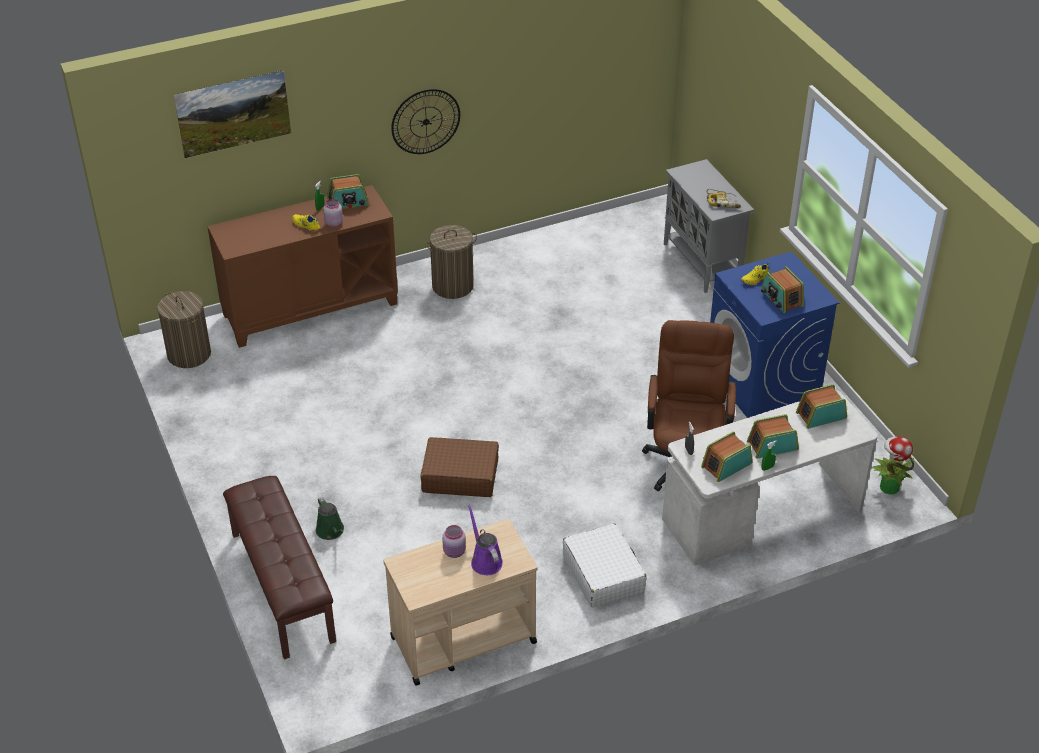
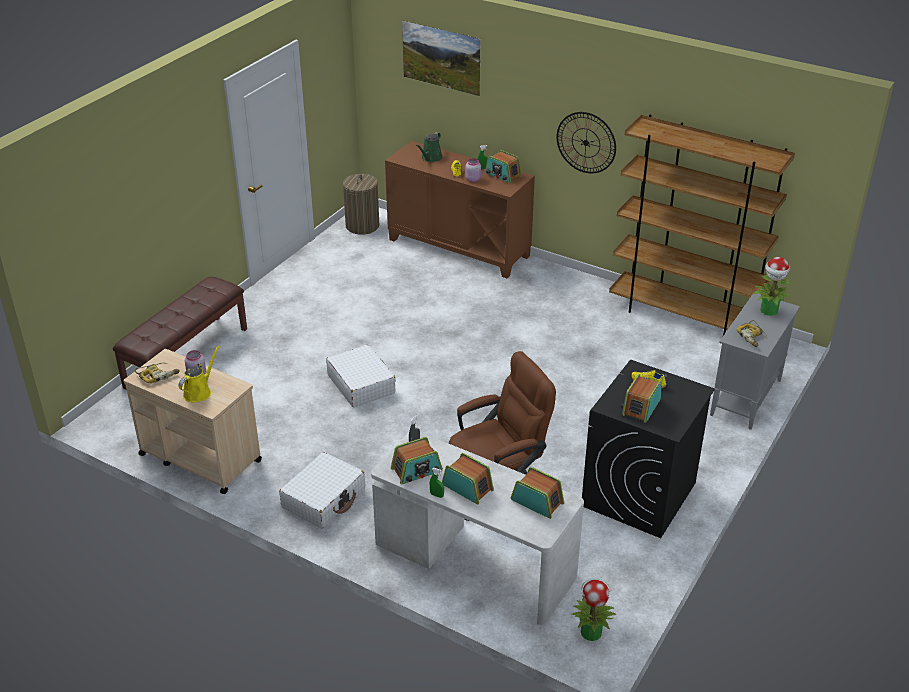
camera: 55 degrees right, 5 degrees down
(331, 531) = (254, 354): green watering can -> green watering can (430, 158)
(426, 580) = (158, 375): none -> power drill
(453, 286) = (556, 292): laundry basket -> none
(460, 476) = (361, 384): brown suitcase -> white suitcase
(485, 560) = (199, 392): purple watering can -> yellow watering can
(567, 236) = (683, 317): none -> brown bookcase
(698, 176) = (769, 311): none -> potted plant
(726, 465) = (417, 470): radio -> radio turned 135 degrees clockwise
(763, 382) = (639, 495): blue washing machine -> black washing machine

